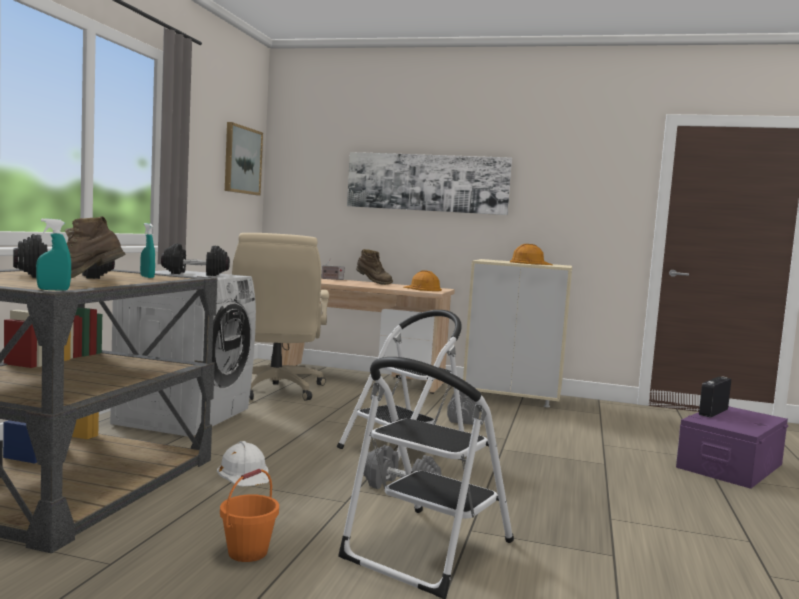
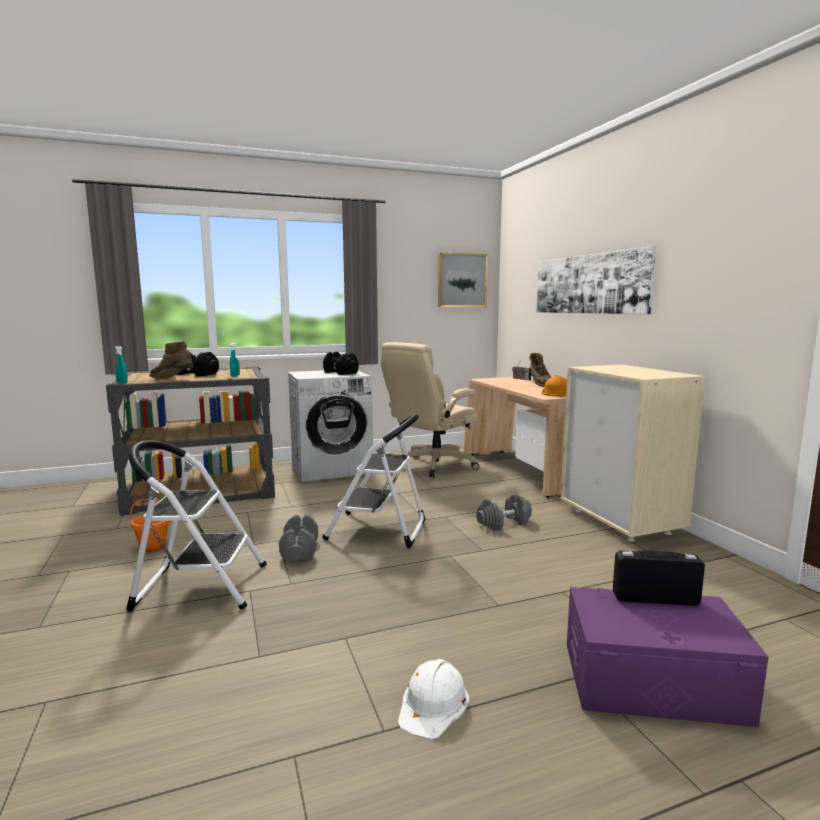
camera: 55 degrees right, 5 degrees up
(245, 473) = (265, 510): white hard hat -> white hard hat (433, 704)
(530, 263) = (637, 371): orange hard hat -> none

